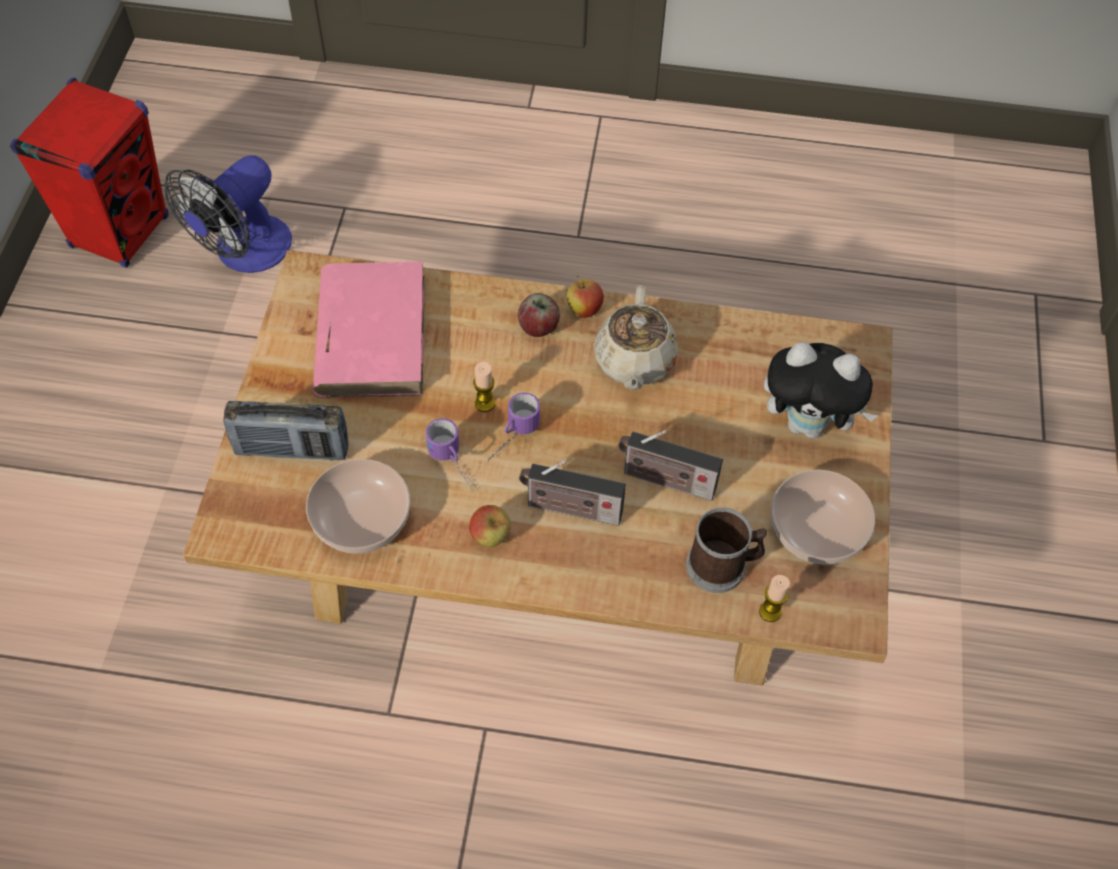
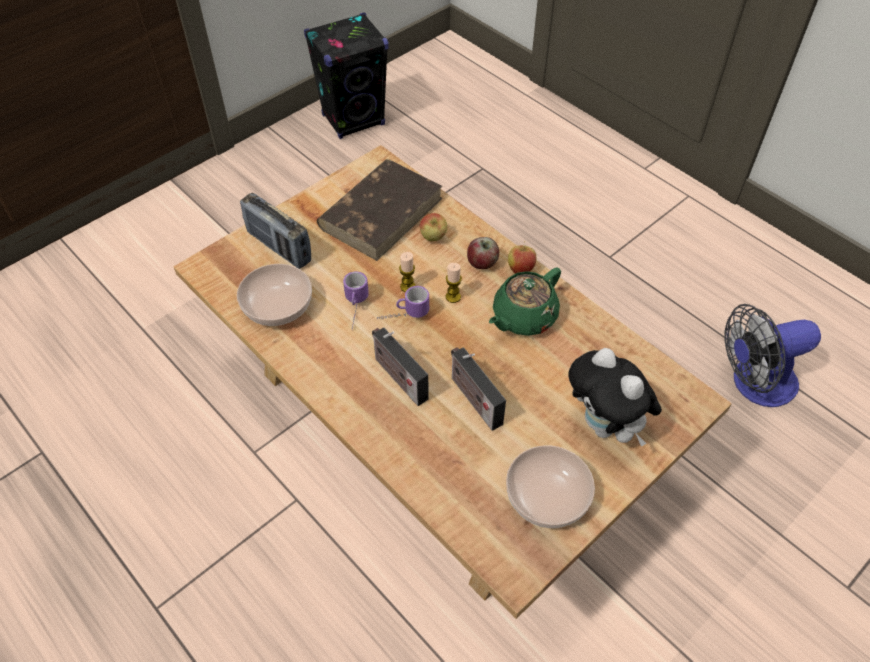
camera: 40 degrees right, 5 degrees down
(120, 231) = (354, 120): red speaker -> black speaker
(244, 253) = (406, 163): fan -> fan (754, 384)
(371, 333) = (381, 212): pink book -> brown book
(490, 537) = (336, 362): apple -> apple (433, 238)
(634, 361) = (523, 317): beige teapot -> green teapot
(723, 565) = (460, 475): mug -> none
(770, 612) = (463, 525): candle -> candle (453, 297)

